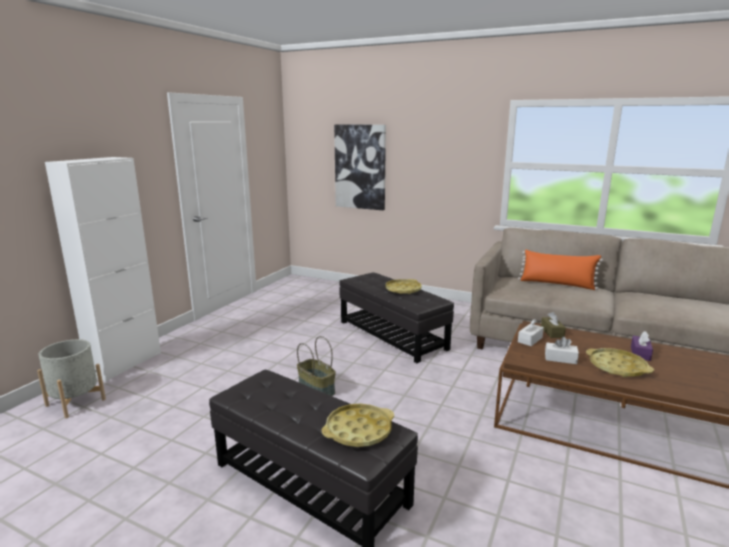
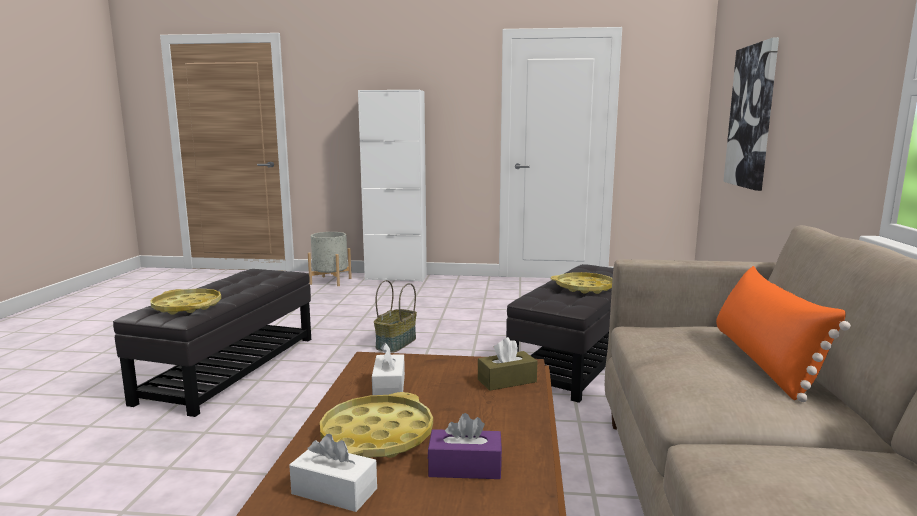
camera: 70 degrees right, 5 degrees down
(530, 340) = (455, 364): white tissue box -> white tissue box (334, 491)

